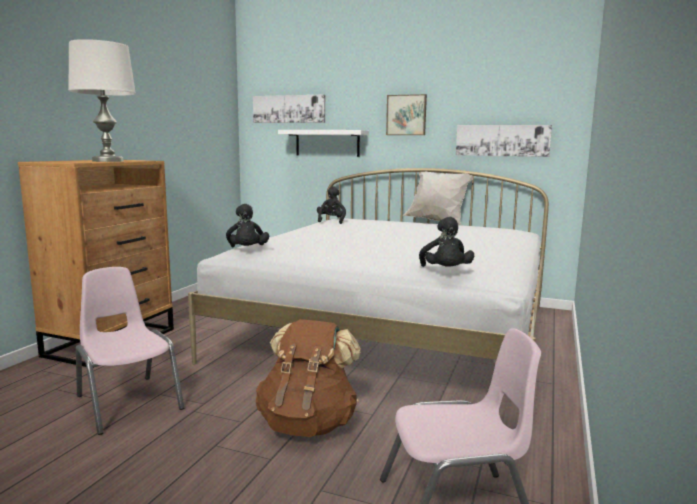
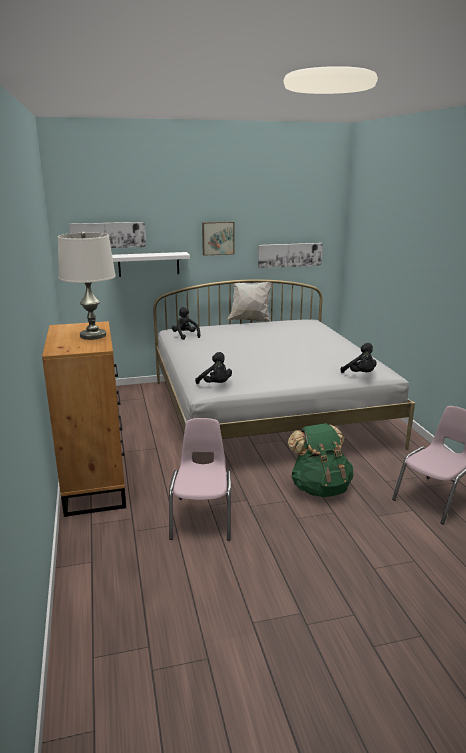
camera: 35 degrees left, 10 degrees up
(128, 402) = (202, 518): pink chair -> pink chair turned 75 degrees clockwise
(308, 424) = (319, 488): brown backpack -> green backpack

